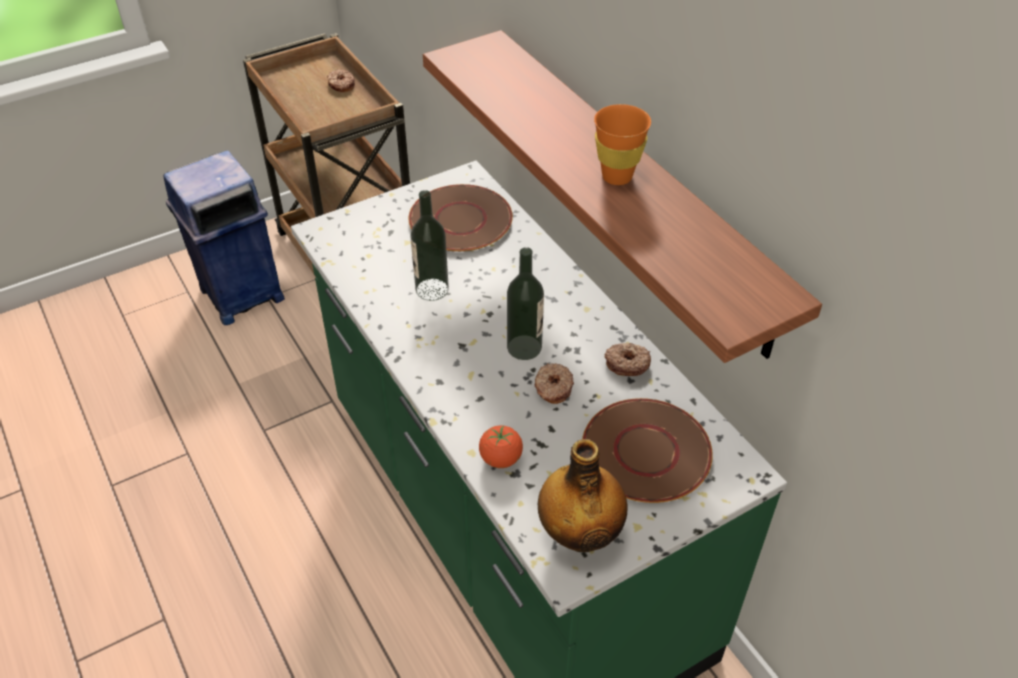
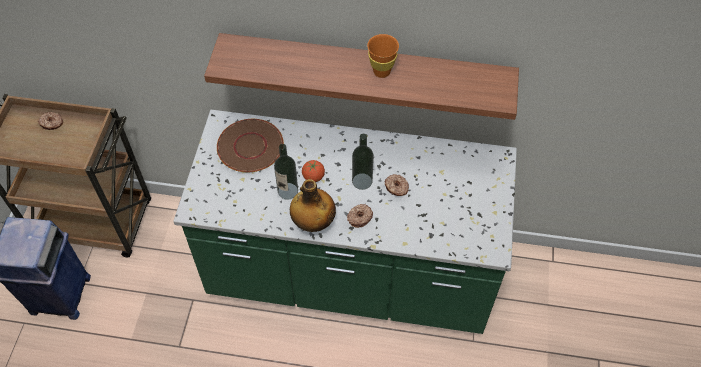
camera: 50 degrees left, 10 degrees up
(500, 459) = (418, 235): tomato -> tomato (313, 177)
(580, 533) = (481, 234): bottle -> bottle (313, 222)
(627, 363) = (408, 151): donut -> donut (359, 217)
(645, 452) = (461, 181): brown plate -> none

